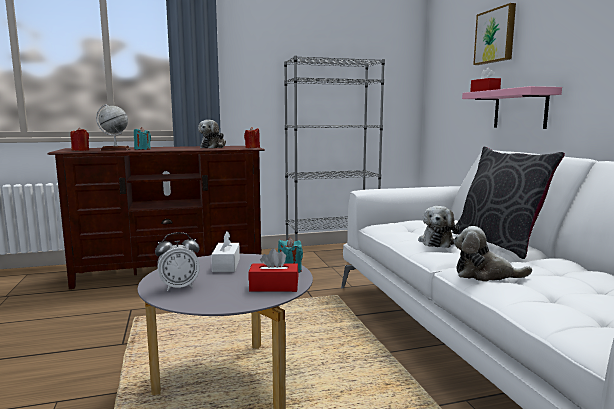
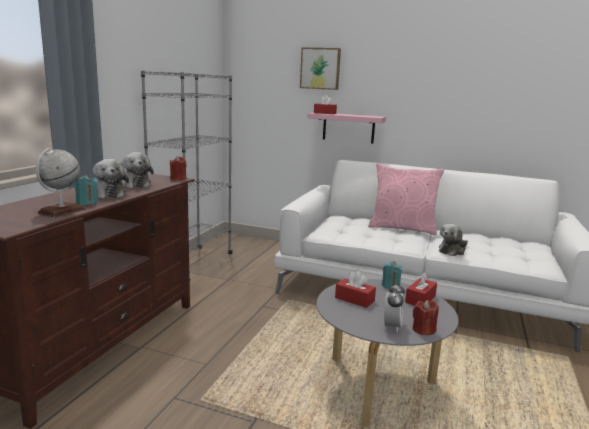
camera: 55 degrees left, 5 degrees up
(80, 150) = (24, 223): red candle -> red candle (423, 330)
(226, 265) = (354, 299): white tissue box -> red tissue box
(437, 241) = (382, 236): plush toy -> plush toy (107, 193)
(498, 243) = (402, 228): grey pillow -> pink pillow

